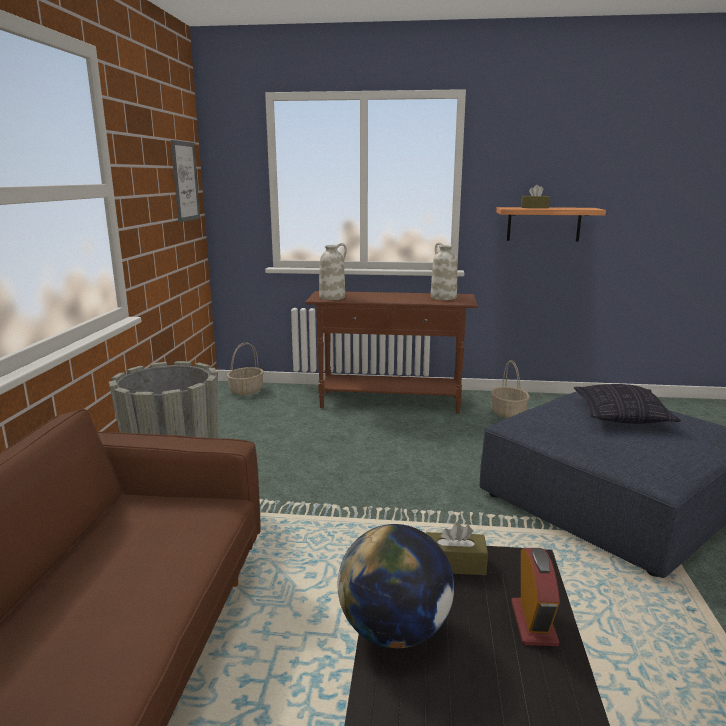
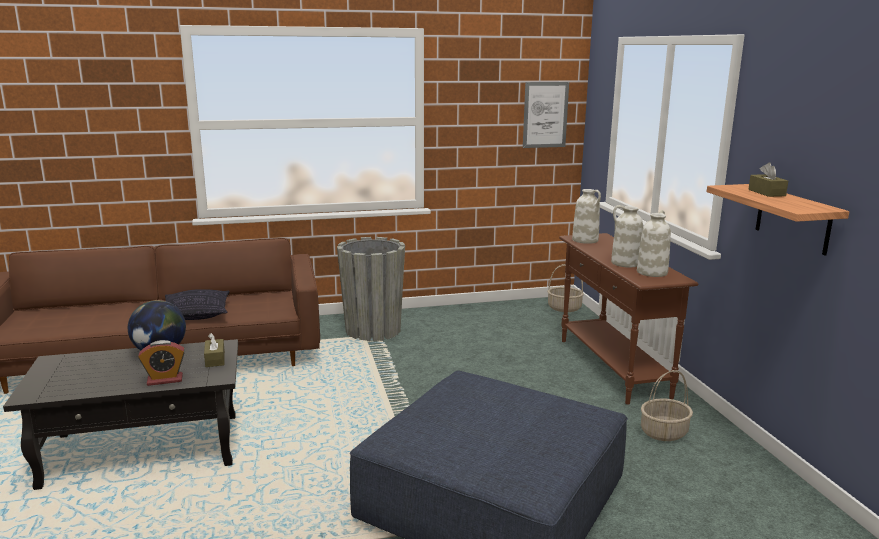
camera: 70 degrees right, 0 degrees up
(413, 299) = (625, 263): none -> white vase
(620, 417) = (528, 427): pillow -> pillow (196, 315)

